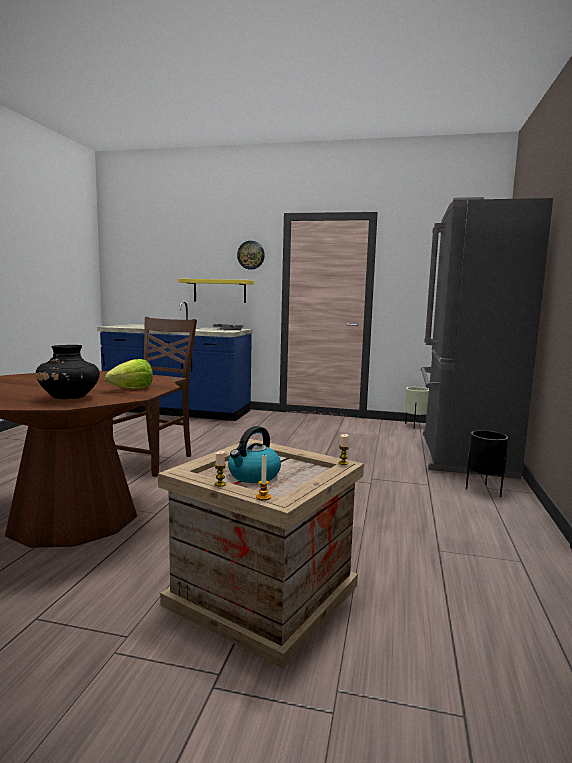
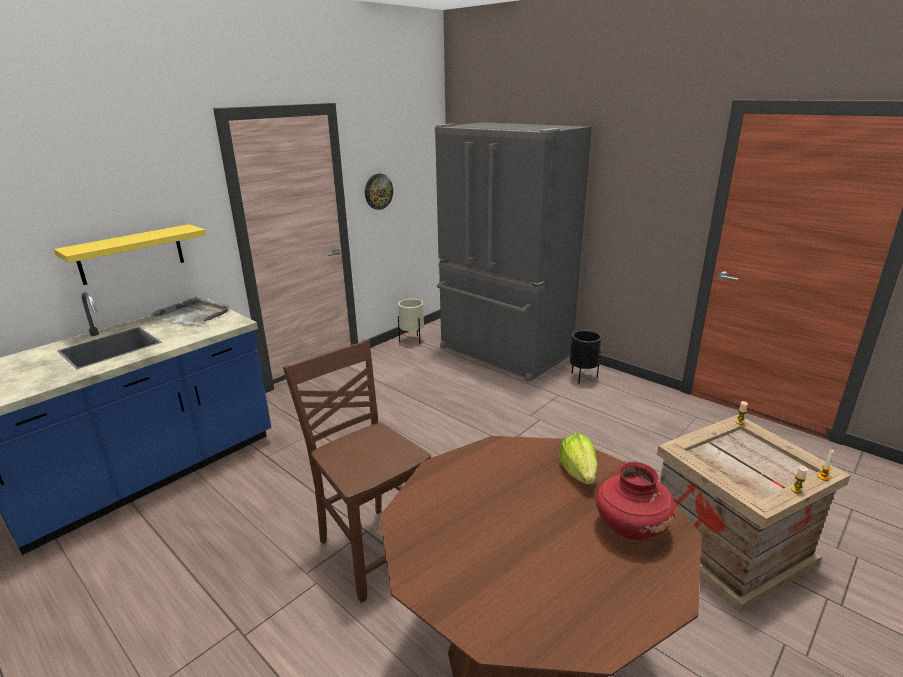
camera: 60 degrees left, 15 degrees up
(69, 398) = (630, 527): black vase -> red vase
(251, 255) = (174, 183): wall clock -> wall clock (378, 191)
(253, 476) = (758, 470): kettle -> none

